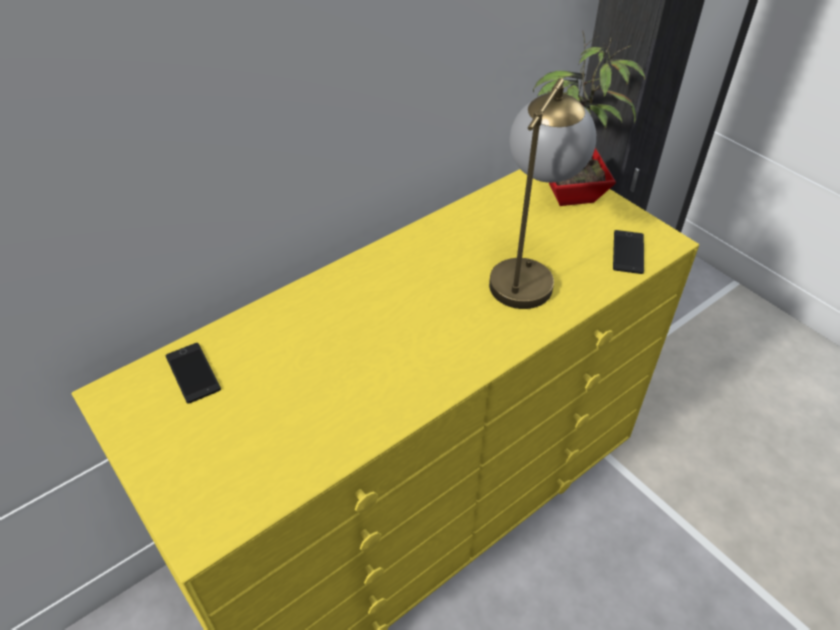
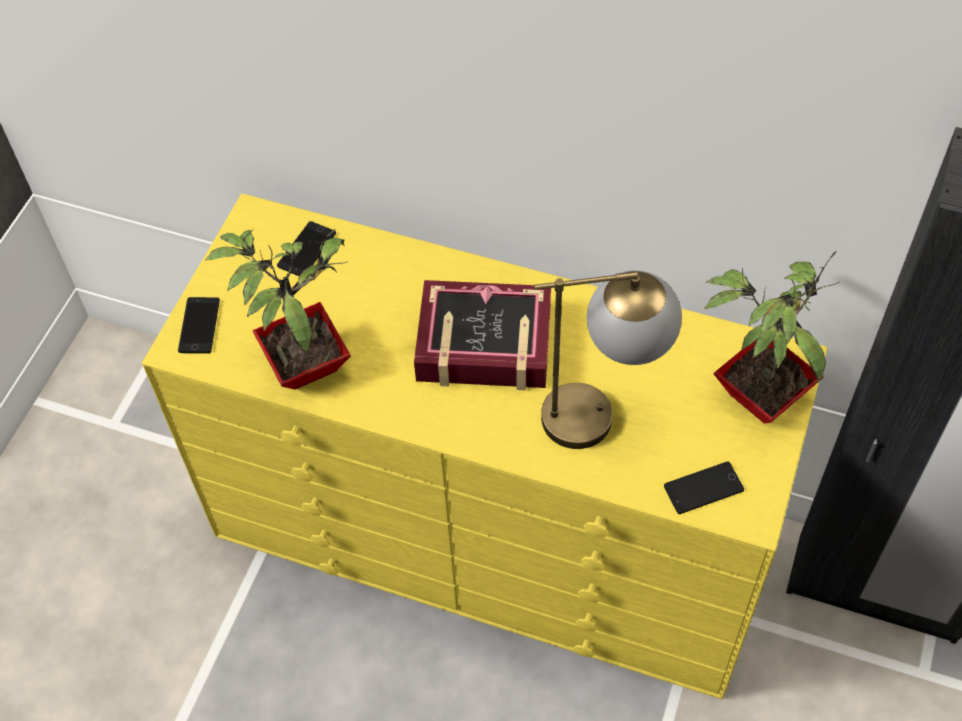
camera: 60 degrees right, 10 degrees up
(189, 502) = (199, 325): none -> phone
(316, 432) = (305, 362): none -> potted plant
(407, 305) = (484, 345): none -> book

